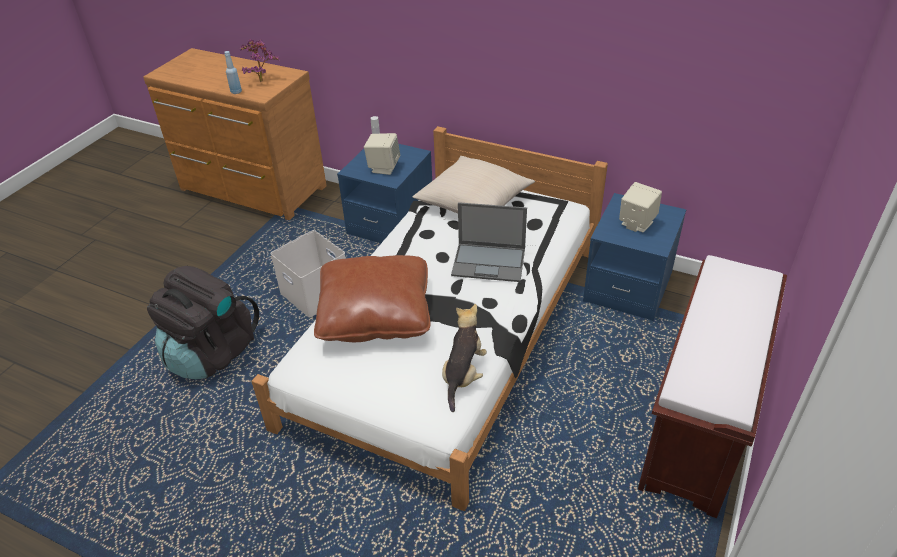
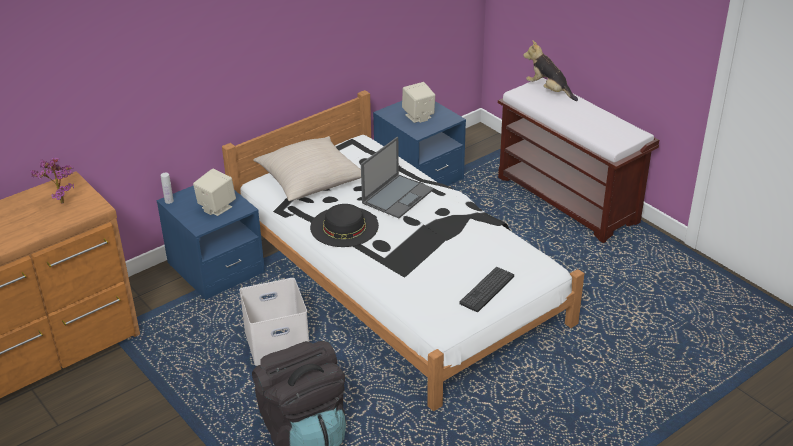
camera: 65 degrees left, 5 degrees down
(236, 92) = (65, 222): blue bottle -> none
(372, 382) = (487, 290): none -> keyboard
(375, 314) = (410, 270): brown pillow -> none
(416, 247) = (344, 226): none -> black hat
(463, 375) = (509, 246): plush toy -> plush toy (548, 90)

